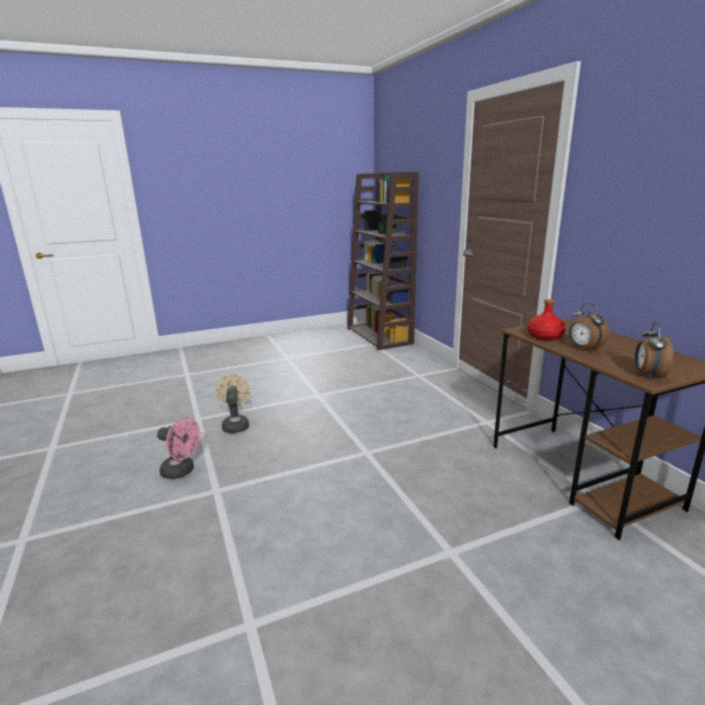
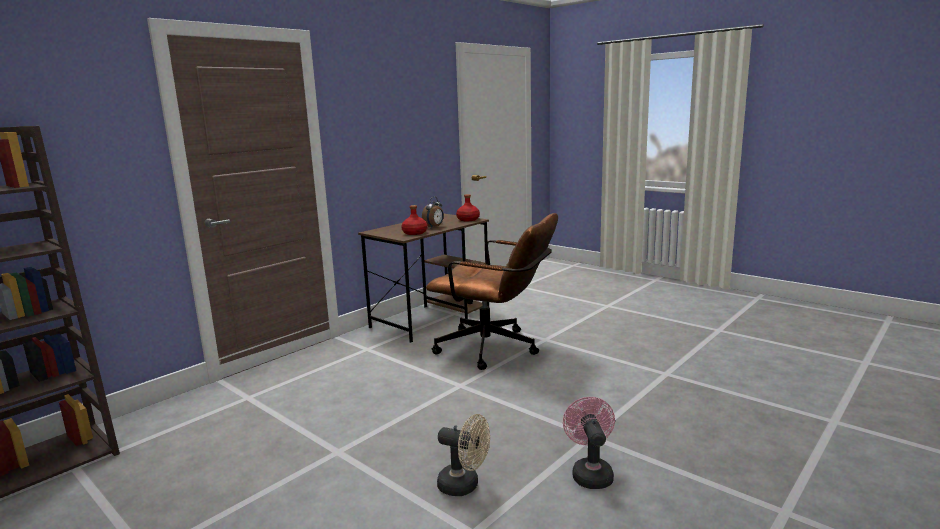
camera: 115 degrees left, 5 degrees down
(235, 425) = (464, 485): beige fan -> beige fan turned 120 degrees counterclockwise
(439, 496) = (495, 349): none -> brown office chair
(648, 375) = (468, 219): alarm clock -> red bottle

